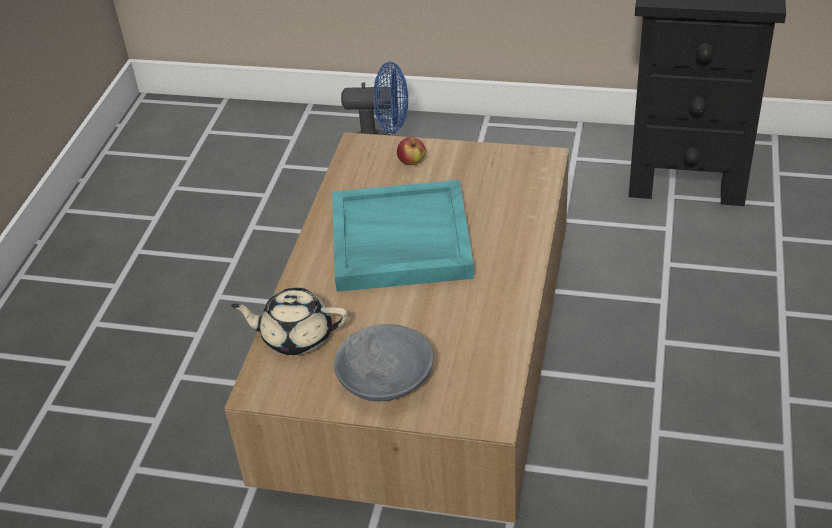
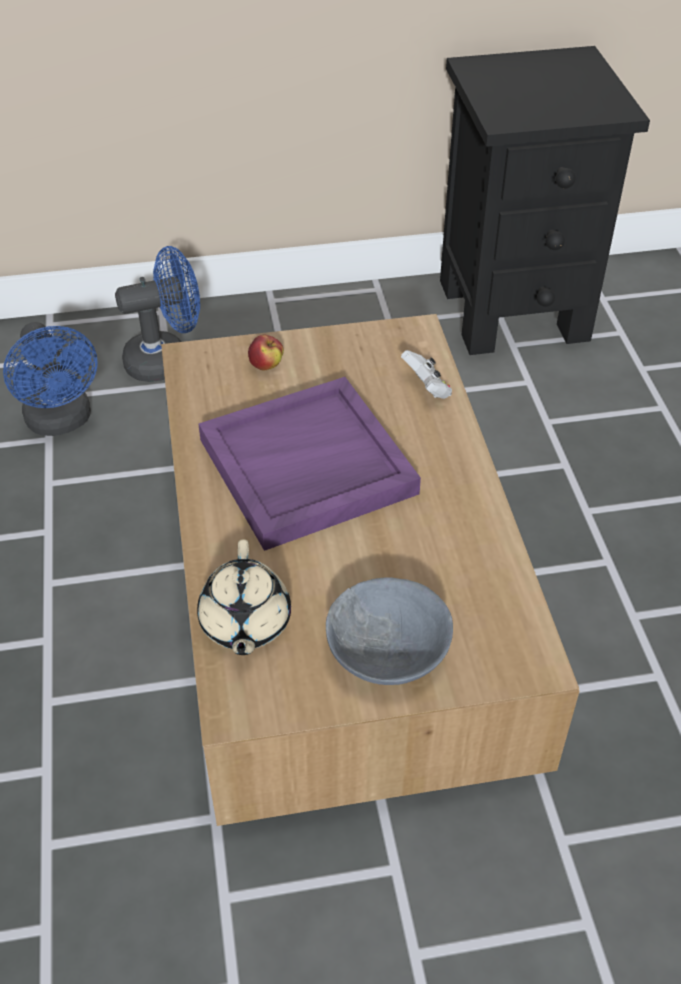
camera: 25 degrees left, 5 degrees up
(281, 184) = (62, 422): none -> blue fan
(296, 336) = (245, 623): beige teapot -> beige teapot turned 75 degrees counterclockwise
(399, 241) = (306, 468): turquoise tray -> purple tray
(526, 203) = (427, 389): none -> white game controller

